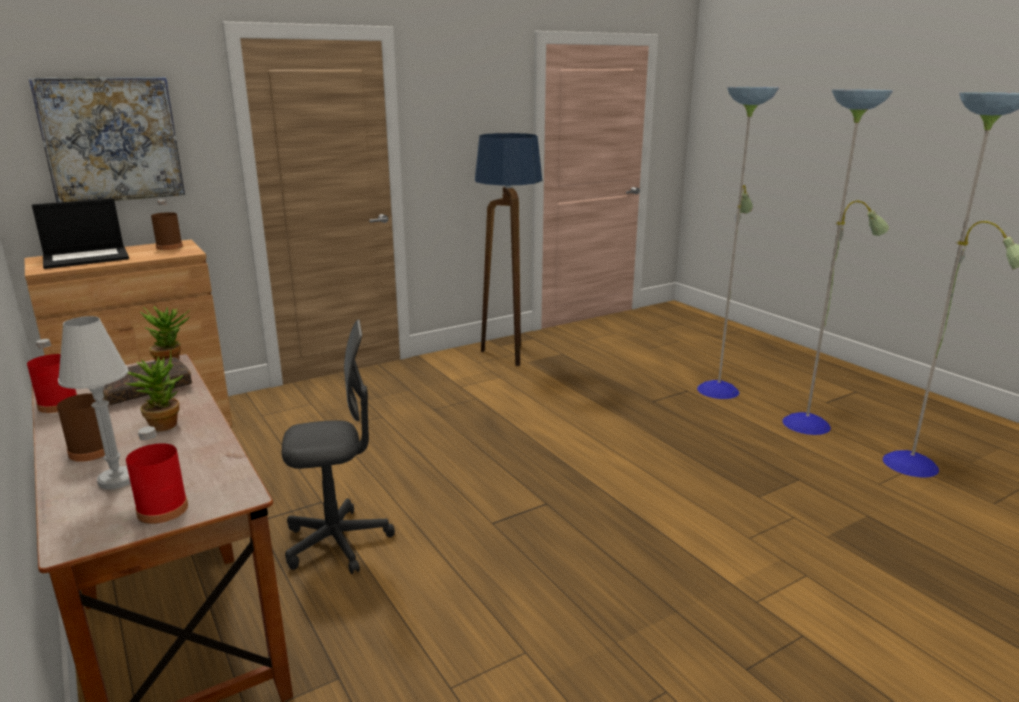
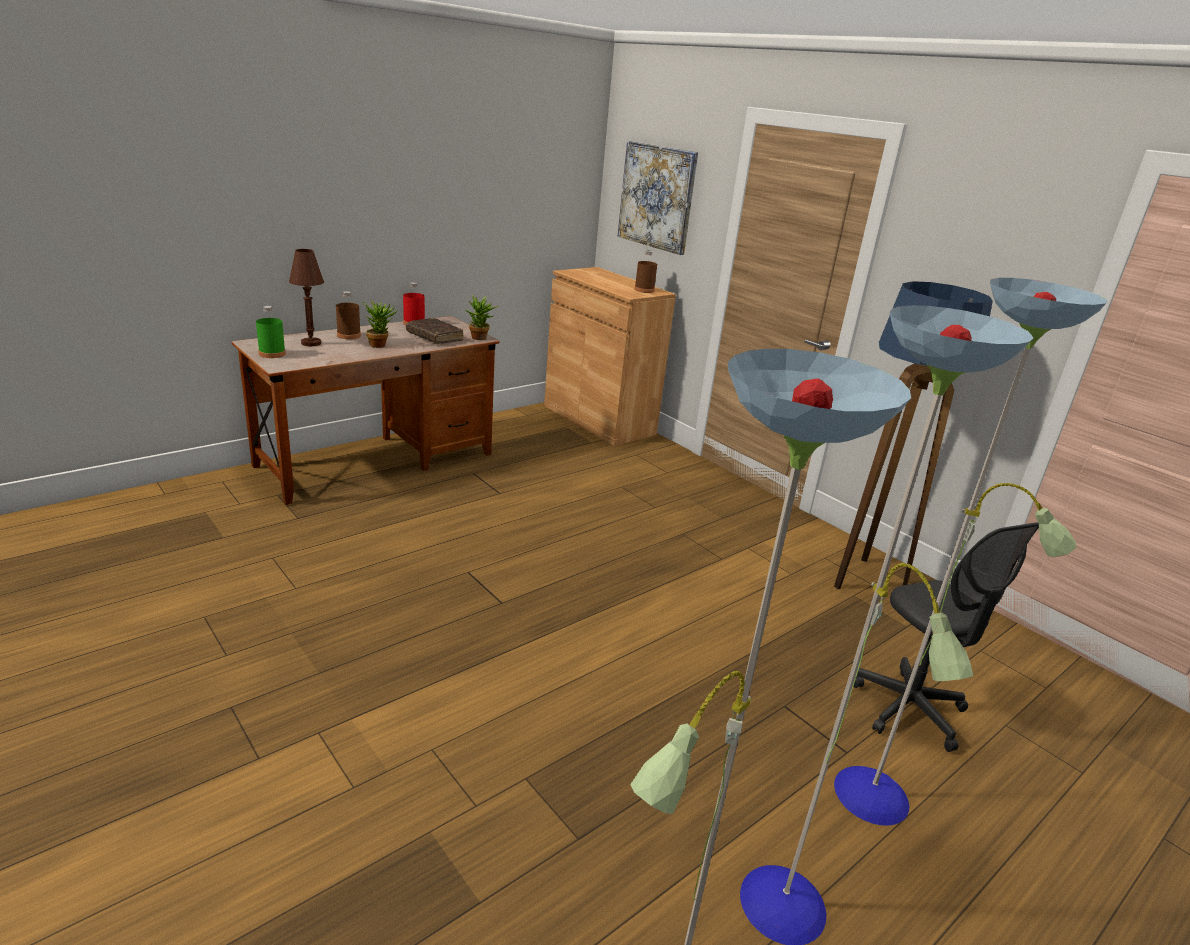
camera: 80 degrees right, 5 degrees up
(87, 258) = (601, 277): laptop -> none
(117, 480) = (311, 343): white table lamp -> brown table lamp
(162, 510) = (272, 354): red bottle -> green bottle
(337, 542) = (443, 504): grey office chair -> grey office chair (909, 709)

